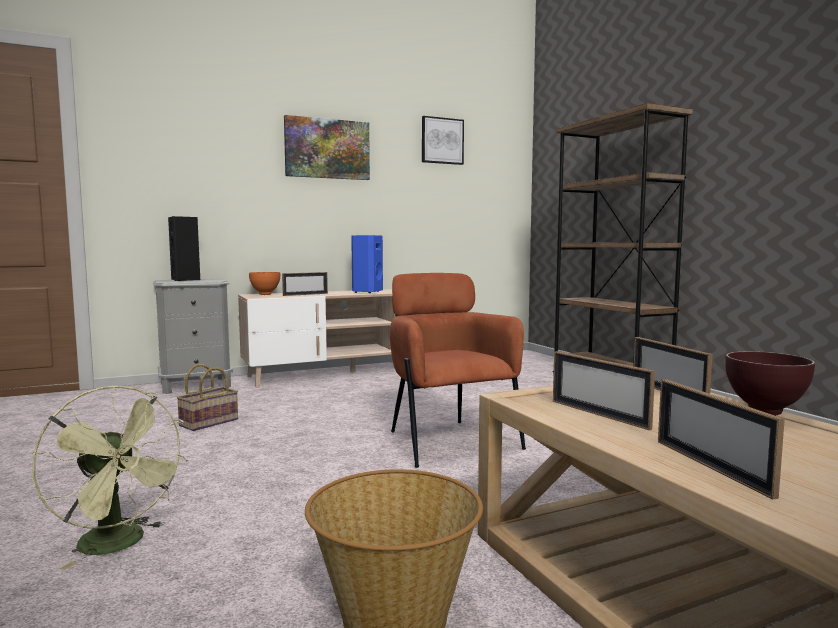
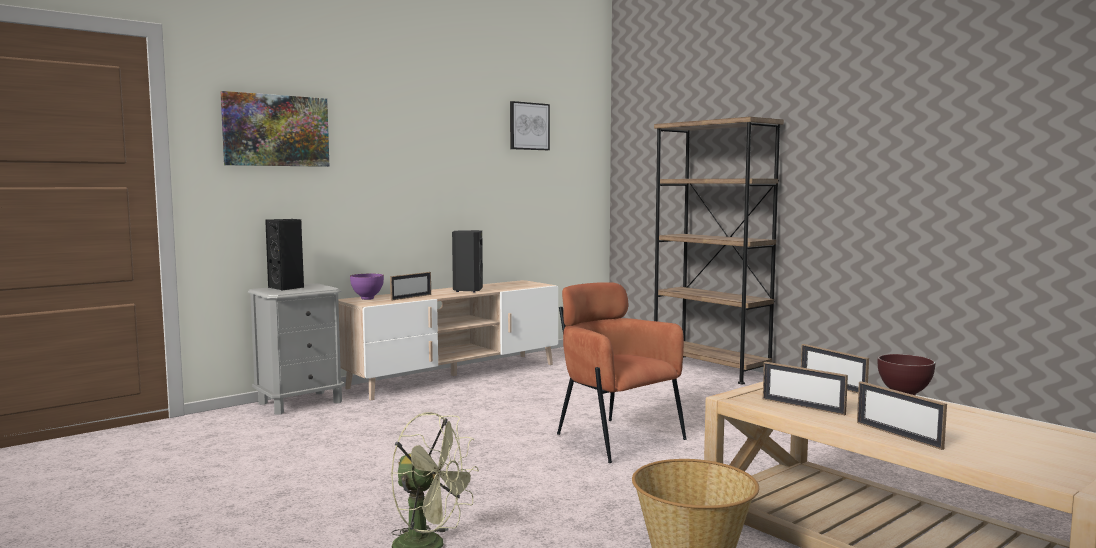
camera: 15 degrees left, 0 degrees up
(209, 422) = (369, 440): basket -> none
(266, 294) = (368, 299): orange bowl -> purple bowl
(327, 149) = (420, 138): picture -> picture (276, 130)
(366, 292) = (467, 290): blue speaker -> black speaker

